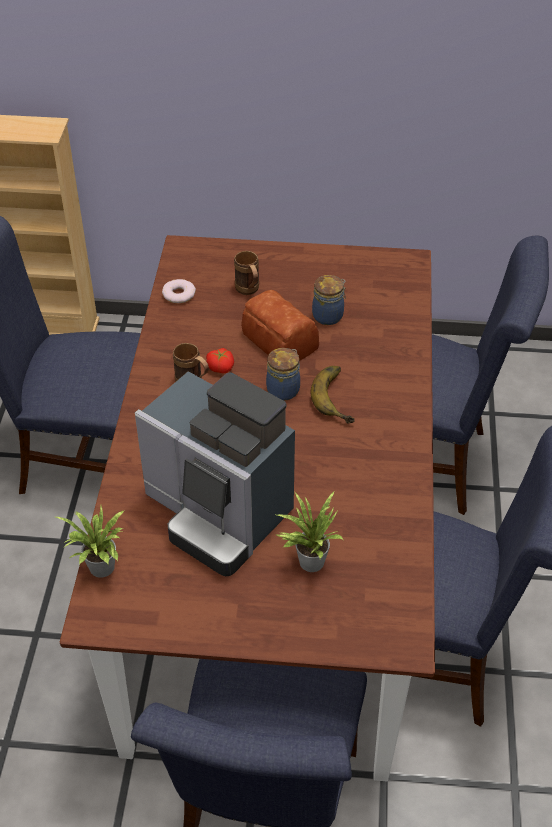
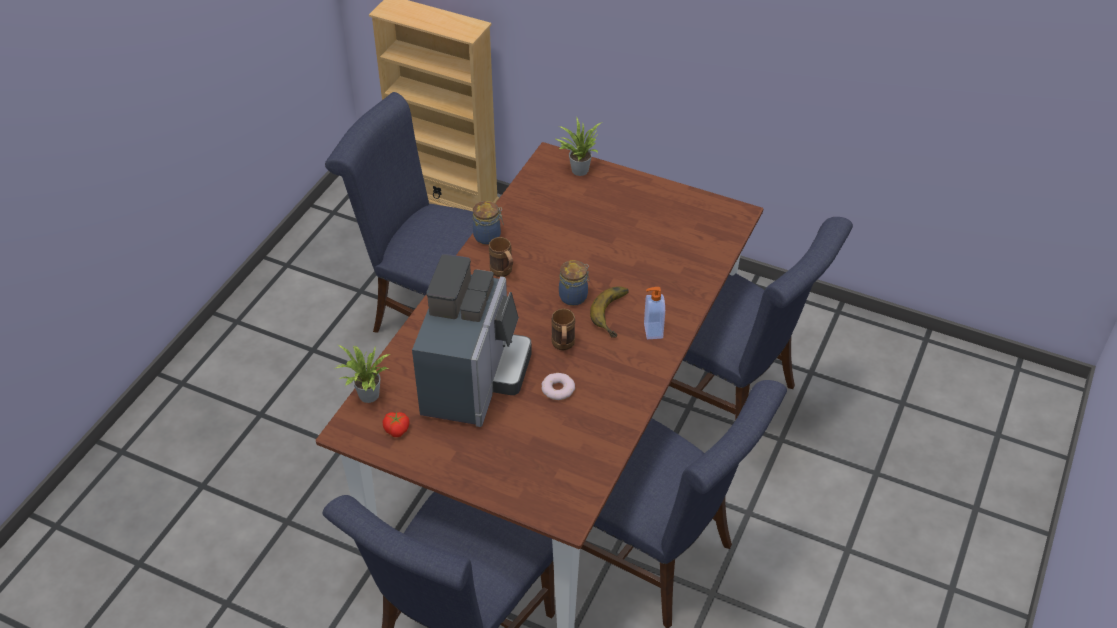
camera: 20 degrees right, 0 degrees up
(178, 294) = (527, 195): donut -> donut (557, 389)
(218, 513) = (474, 380): coffee machine -> coffee machine turned 135 degrees counterclockwise
(221, 367) = (532, 265): tomato -> tomato (397, 429)
(249, 291) = (586, 207): brown mug -> brown mug (563, 346)
(279, 341) = (590, 256): bread -> none
(308, 560) = (525, 435): potted plant -> potted plant (578, 169)
(329, 315) = (643, 244): jar -> jar (488, 236)
(386, 405) = (652, 331): none -> soap dispenser

